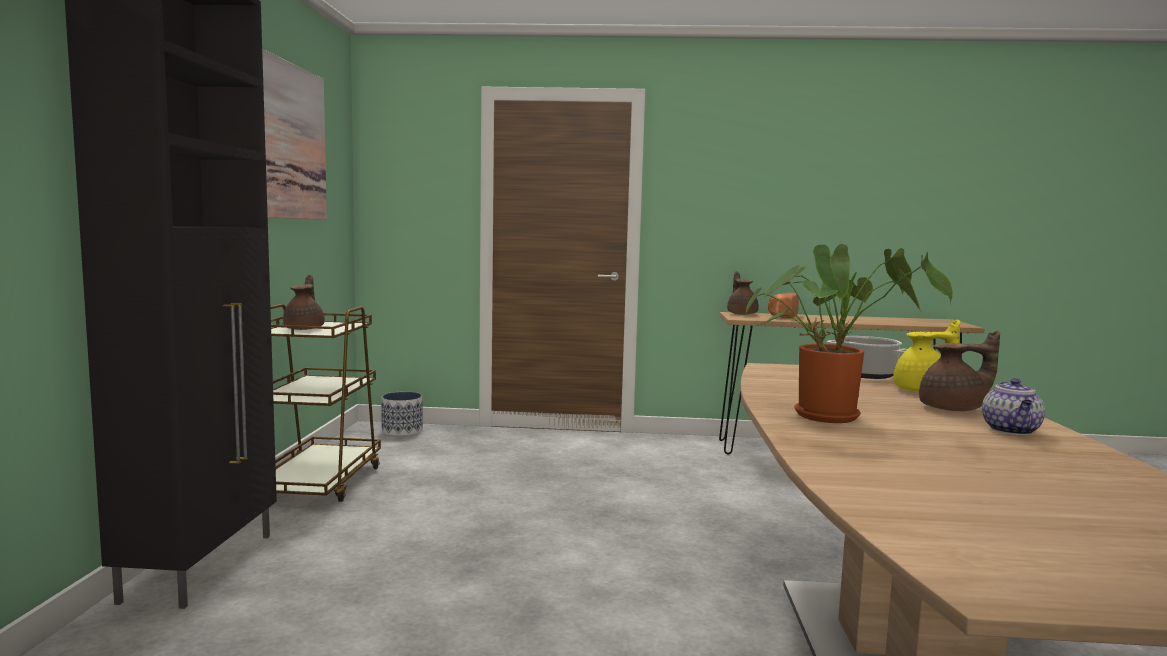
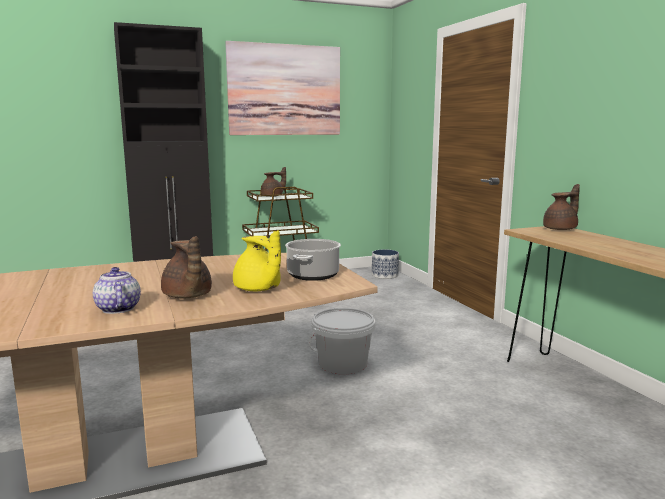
camera: 65 degrees right, 5 degrees up
(681, 512) = (343, 364): none -> white bucket
(781, 316) = (582, 237): bread -> none
(833, 416) = (139, 273): potted plant -> none
(1012, 430) = (117, 308): teapot -> teapot turned 75 degrees clockwise

